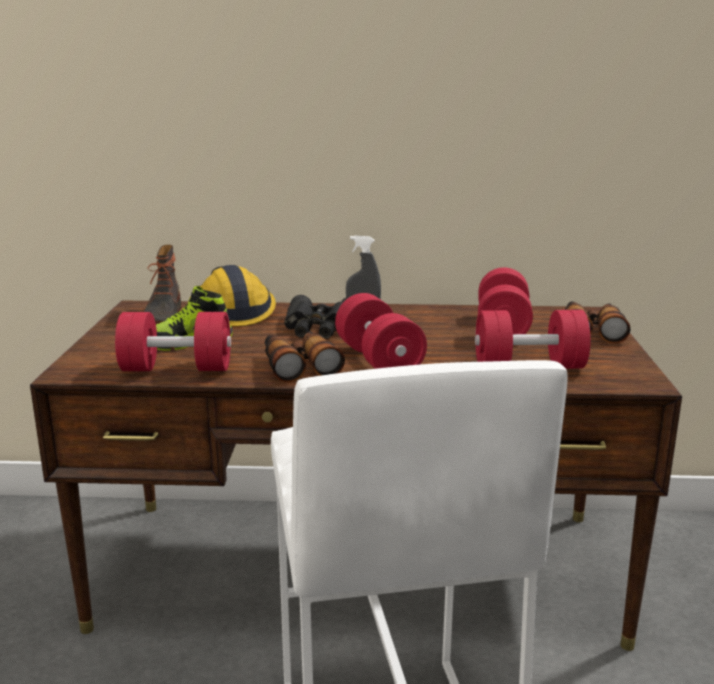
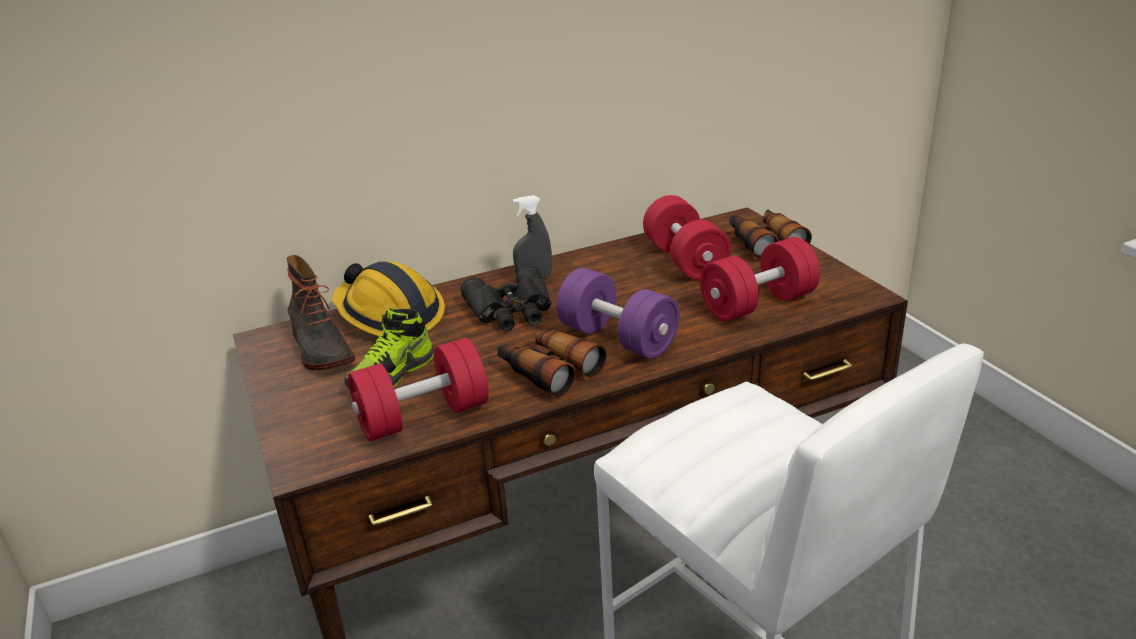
camera: 25 degrees left, 10 degrees up
(378, 360) = (617, 338): red dumbbell -> purple dumbbell

